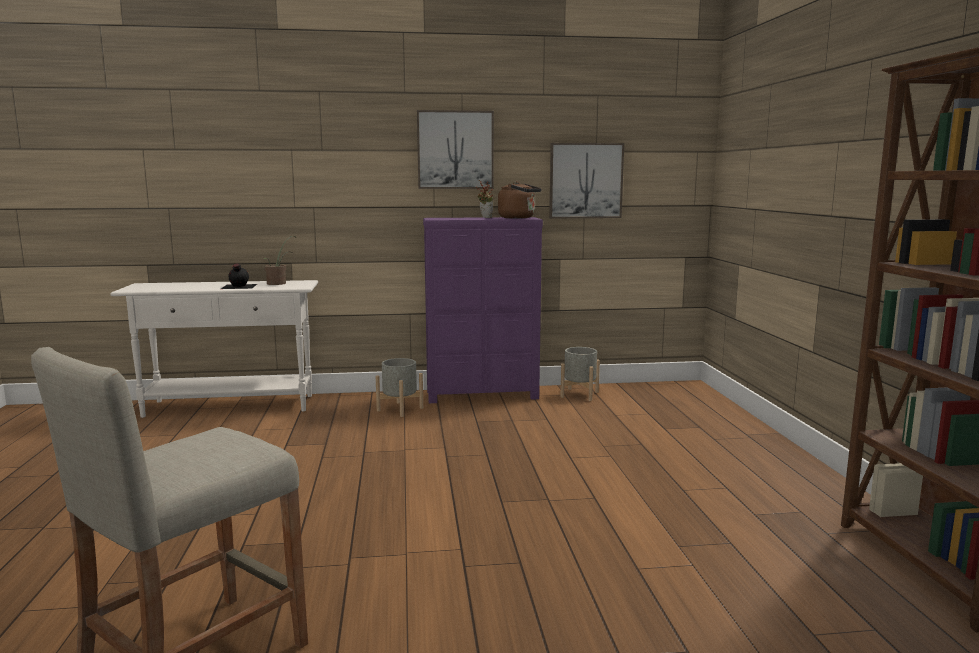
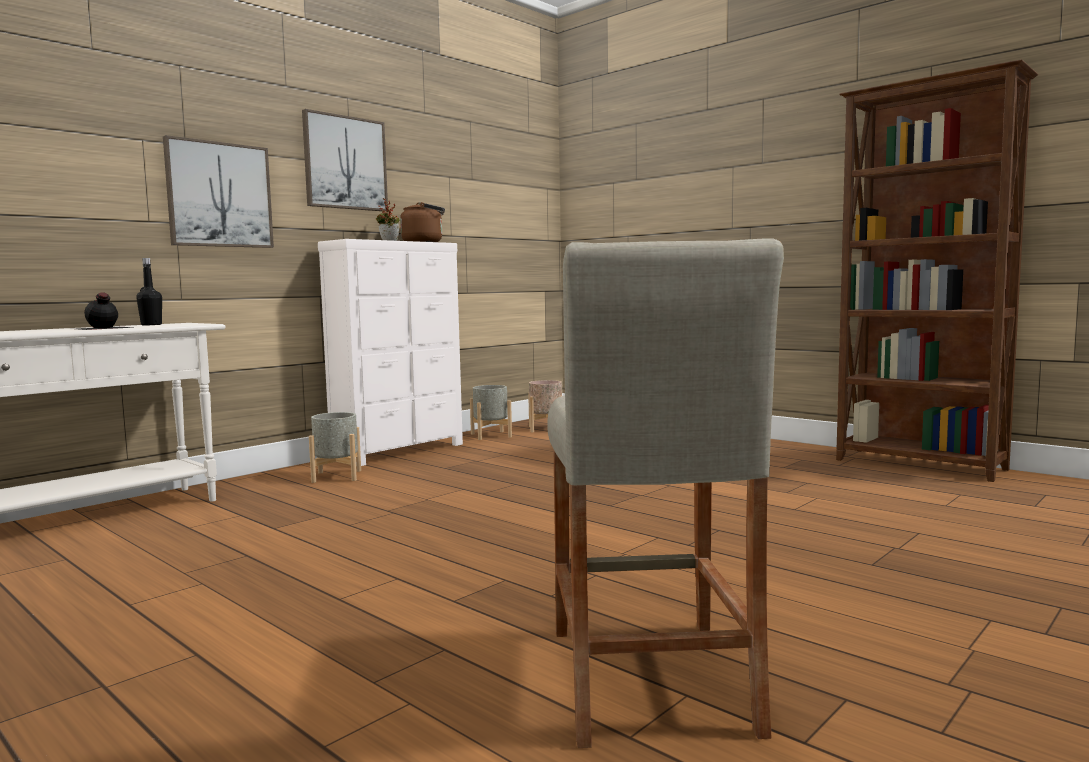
camera: 40 degrees left, 5 degrees down
(279, 283) = (151, 325): potted plant -> black bottle
(483, 395) = (400, 452): purple dresser -> white dresser
(585, 181) = (466, 209): picture -> picture (219, 195)
(639, 398) = (546, 429): none -> beige planter

